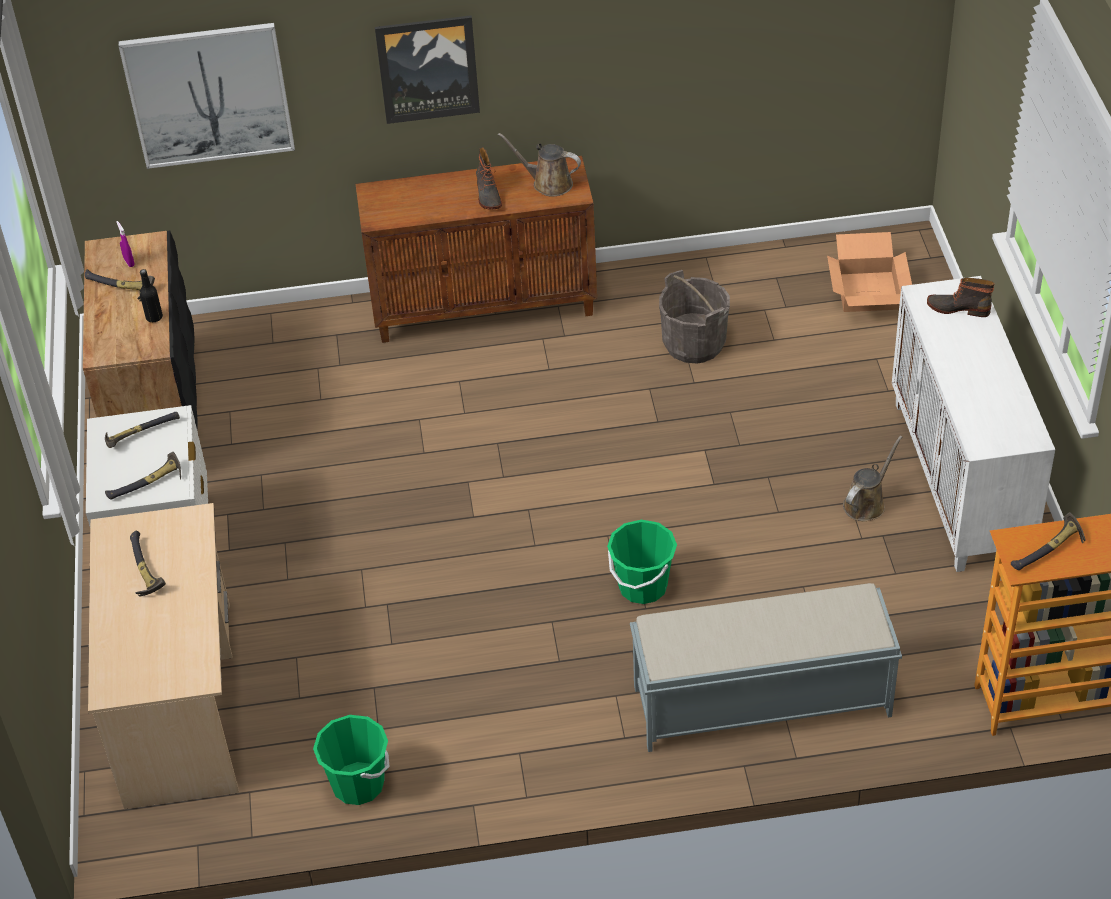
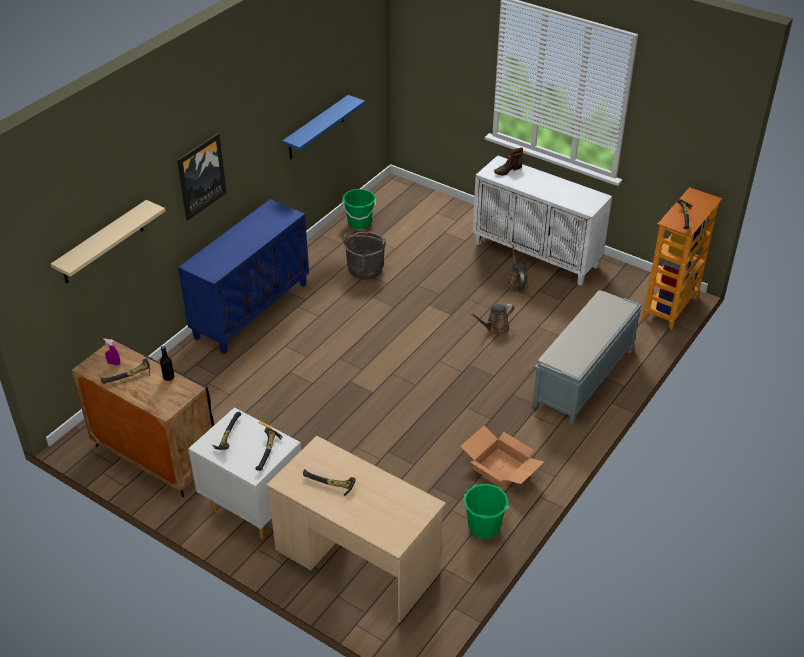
camera: 50 degrees left, 5 degrees down
(208, 95) = (102, 243): picture -> beige shelf
(485, 306) = (251, 310): brown cabinet -> blue cabinet
(487, 195) = (251, 236): boot -> none
(548, 183) = (272, 217): brown watering can -> brown watering can (495, 328)
(642, 586) = (480, 369): green bucket -> green bucket (359, 222)
(723, 81) = (316, 128): none -> blue shelf
(869, 292) = (406, 210): cardboard box -> cardboard box (501, 468)

